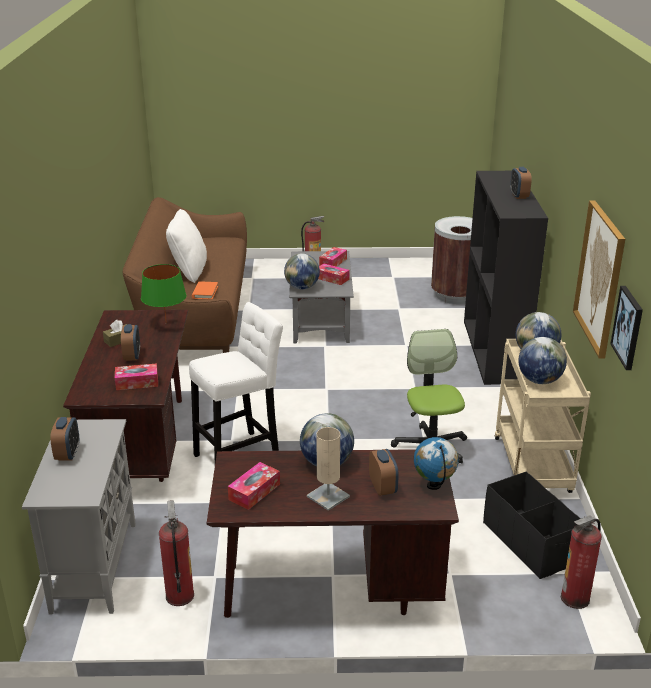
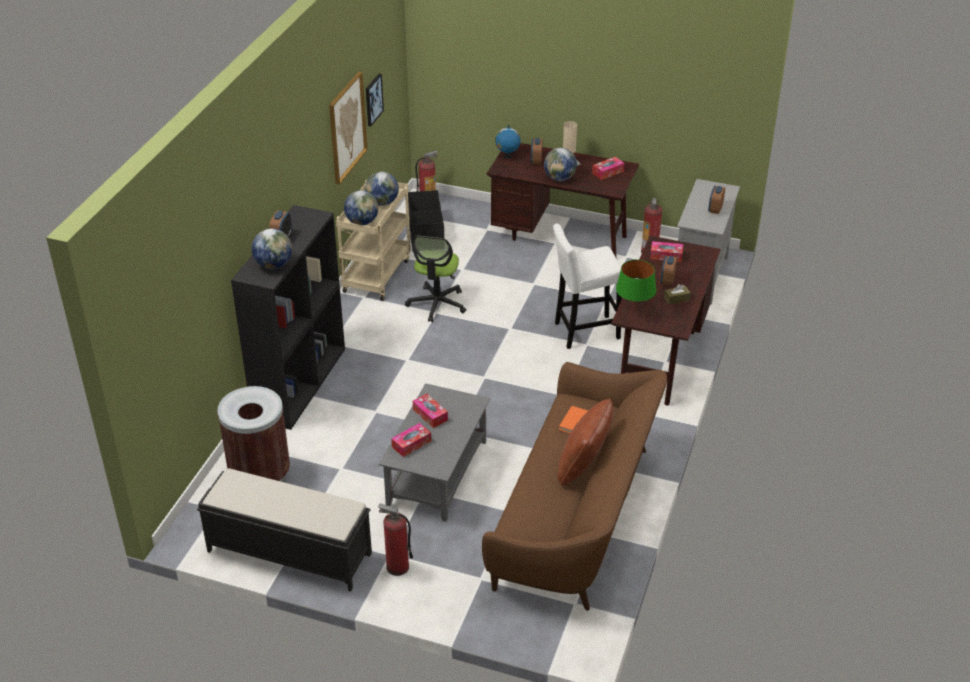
camera: 160 degrees left, 10 degrees up
(189, 271) = (583, 467): white pillow -> brown pillow
(302, 287) = (470, 408): globe -> globe (274, 265)
(392, 267) = (288, 552): none -> black bench

